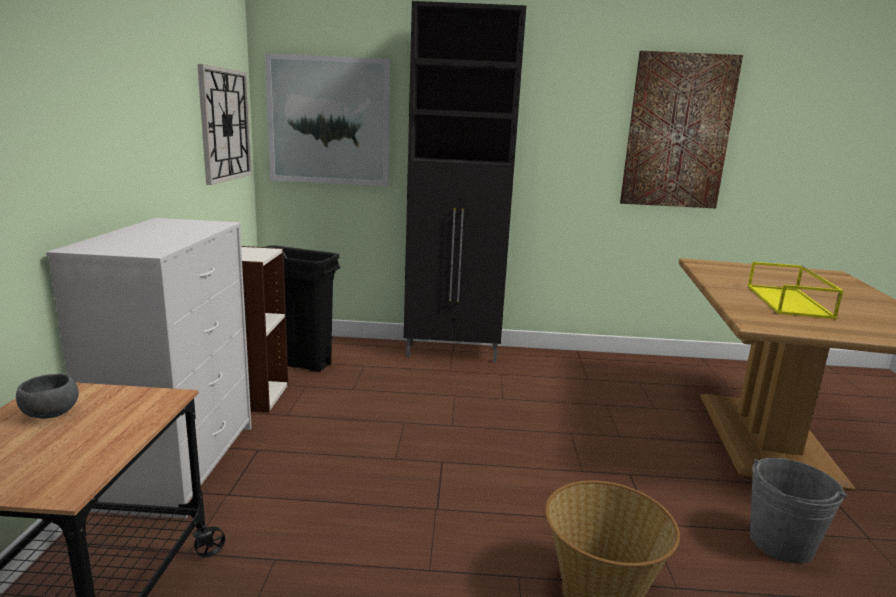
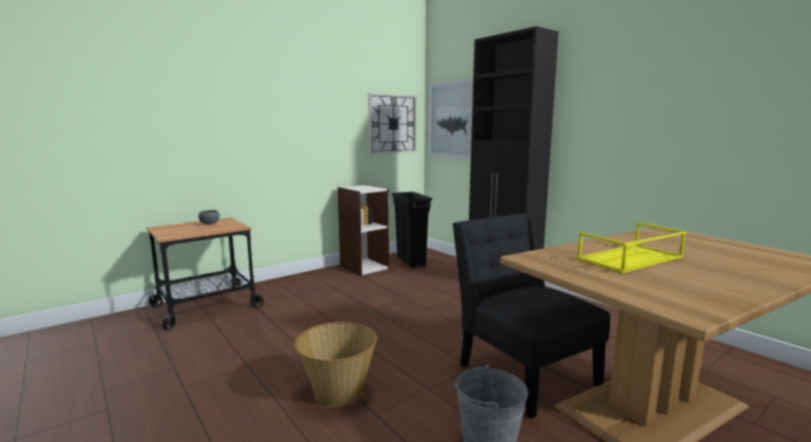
camera: 50 degrees right, 5 degrees down
(180, 464) = (300, 280): white dresser -> none
(662, 454) = (522, 371): none -> black chair
(678, 132) = (696, 109): picture -> none

